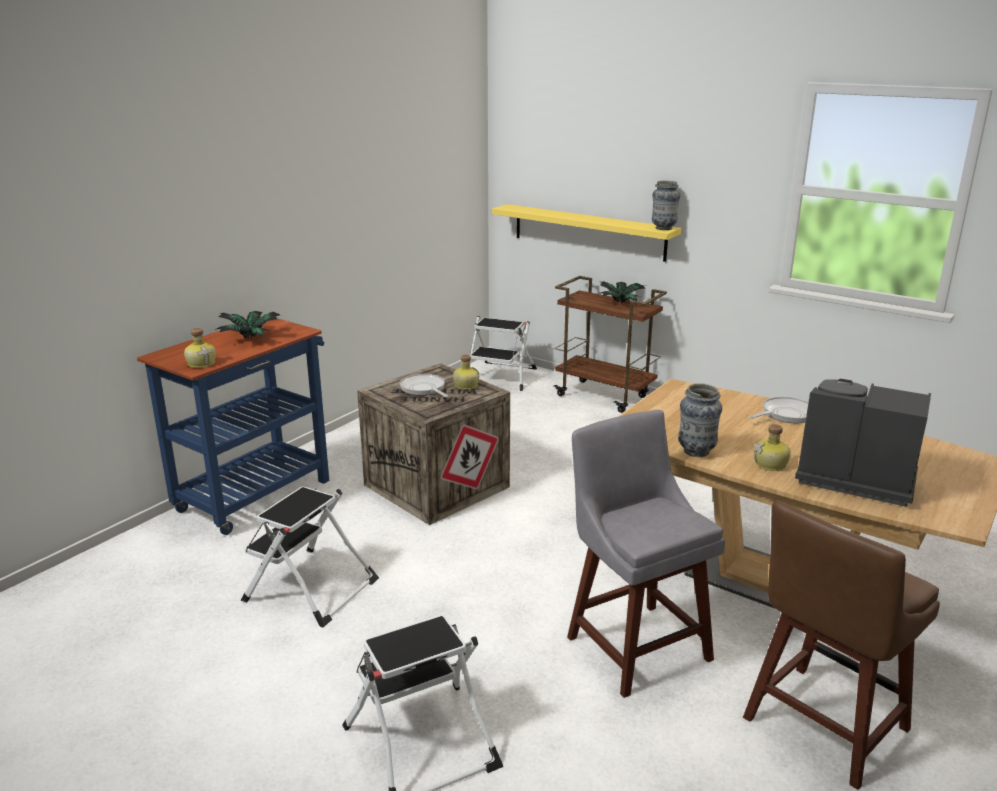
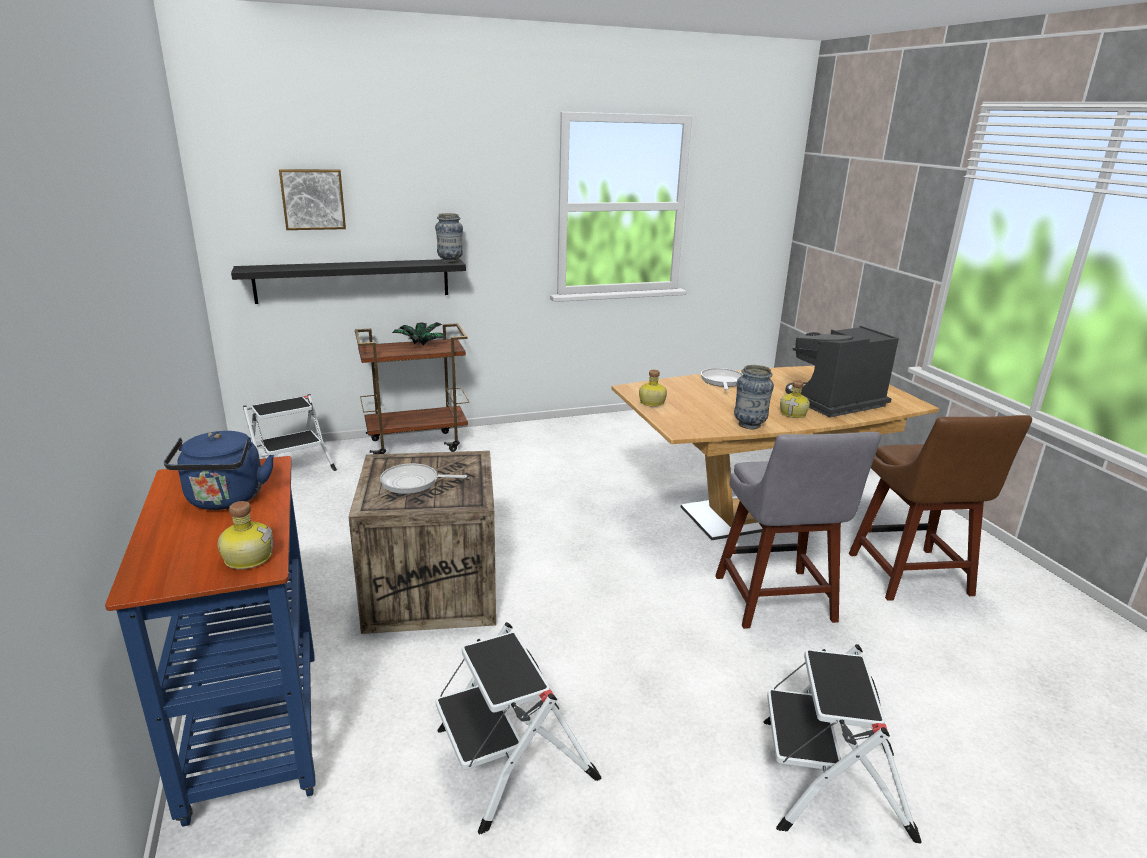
camera: 55 degrees left, 0 degrees up
(251, 338) = (225, 500): potted plant -> blue kettle
(465, 385) = (441, 462): bottle -> bottle (651, 403)
(567, 156) = (313, 199): none -> picture
(588, 232) = (353, 280): yellow shelf -> black shelf
(634, 643) = (776, 602): grey chair -> grey chair turned 105 degrees counterclockwise

